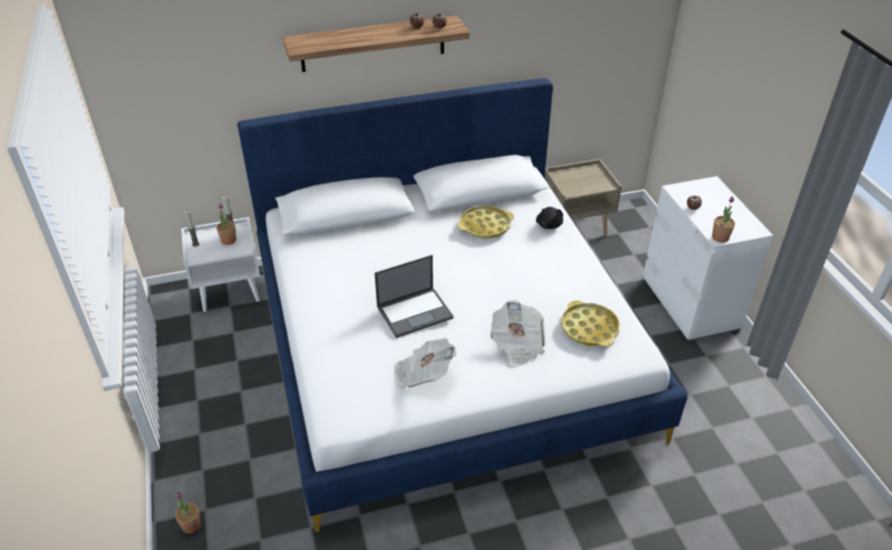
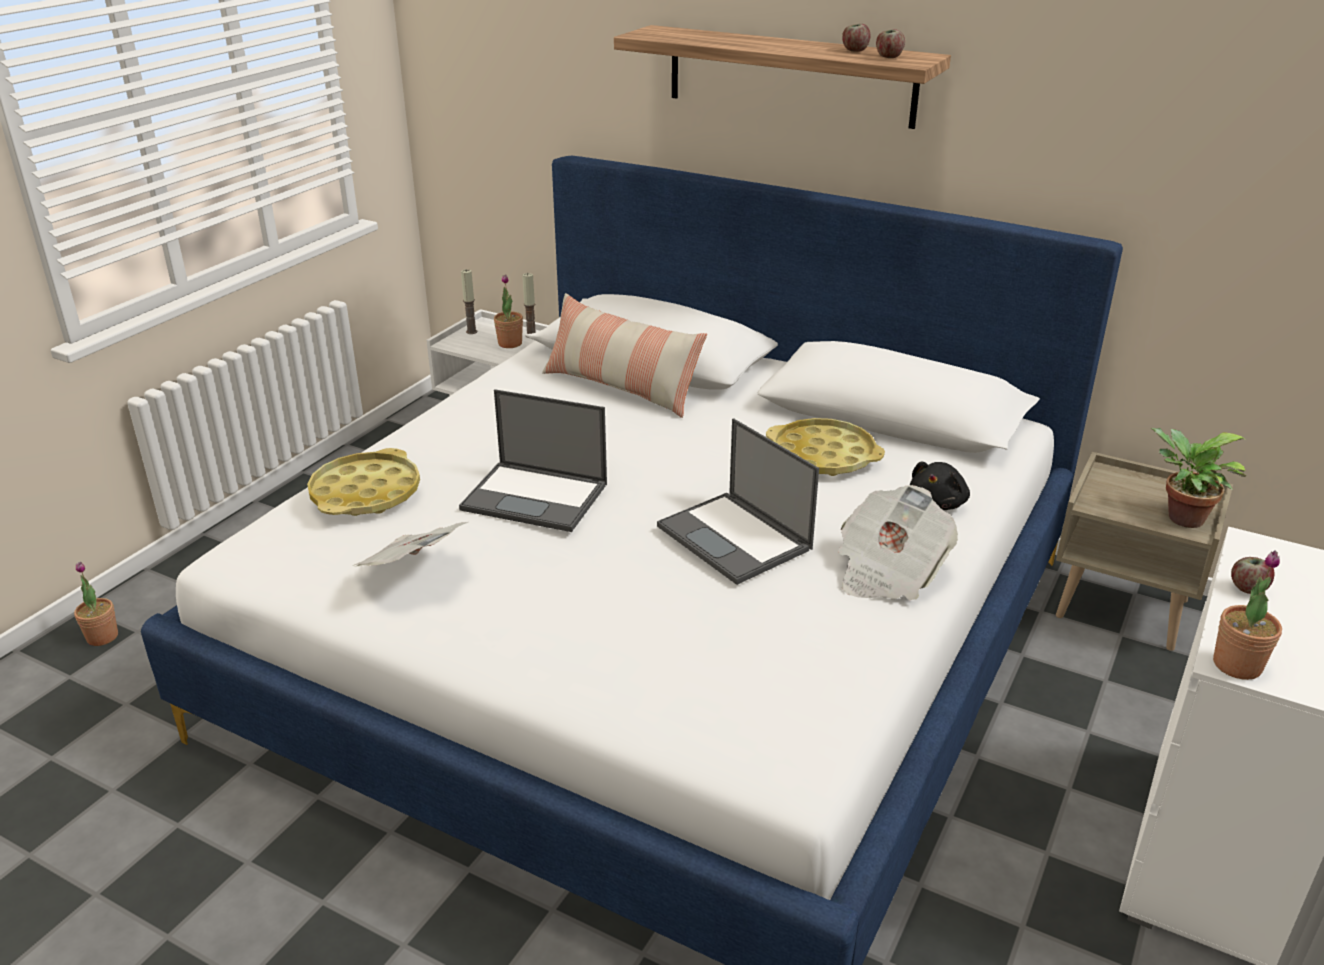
camera: 45 degrees right, 10 degrees down
(358, 238) = (621, 388): none -> pillow
(509, 282) = (735, 538): none -> laptop
(517, 345) = (607, 621): newspaper -> newspaper (888, 571)
(589, 328) = (761, 673): yellow tray -> yellow tray (366, 493)
(599, 183) = (1180, 518): none -> potted plant

